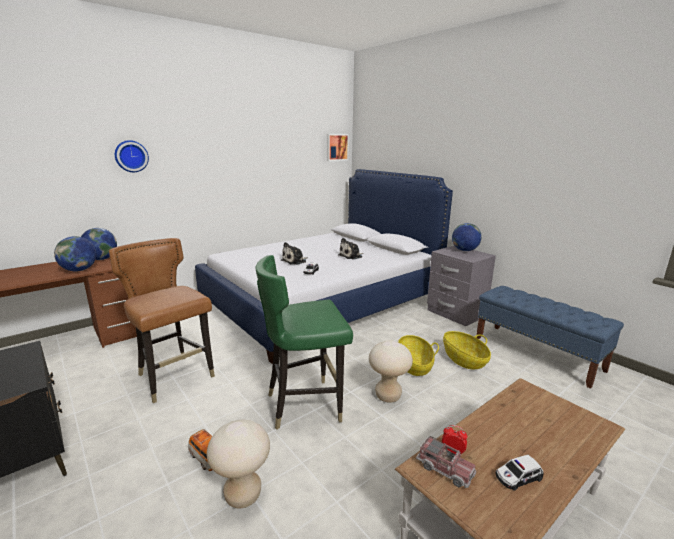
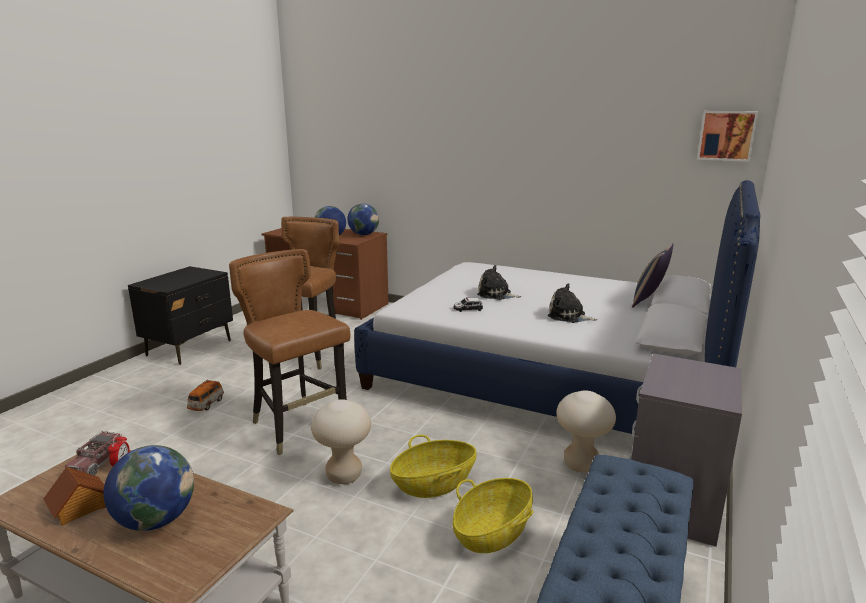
camera: 65 degrees right, 0 degrees up
(131, 156) = (414, 136): wall clock -> none
(243, 495) = (168, 432): beige stool -> beige stool (581, 465)
(305, 405) = (298, 427): green chair -> brown chair
(348, 240) = (649, 301): none -> pillow
(464, 250) = (714, 380): globe -> globe (156, 520)
(518, 477) = (79, 508): toy car -> toy house

